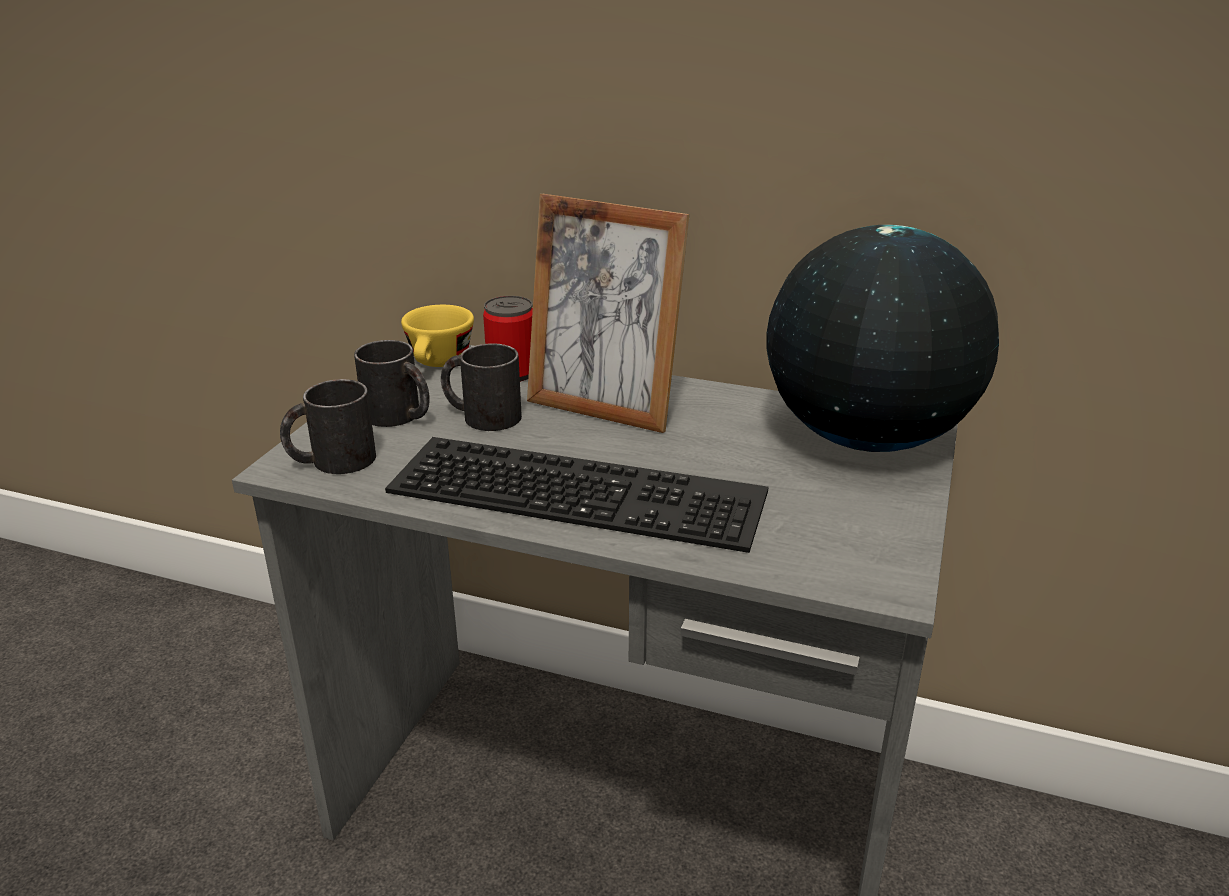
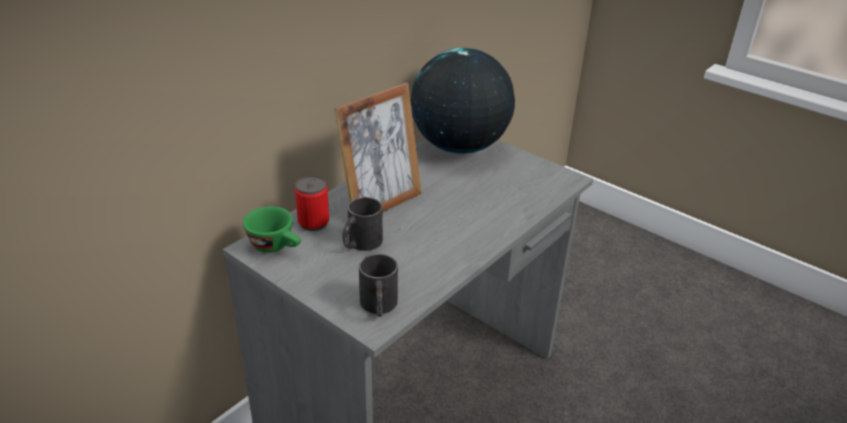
camera: 70 degrees left, 5 degrees up
(400, 416) = (339, 272): black mug -> none
(439, 364) = (276, 246): yellow cup -> green cup
(583, 488) = (460, 228): keyboard -> none

